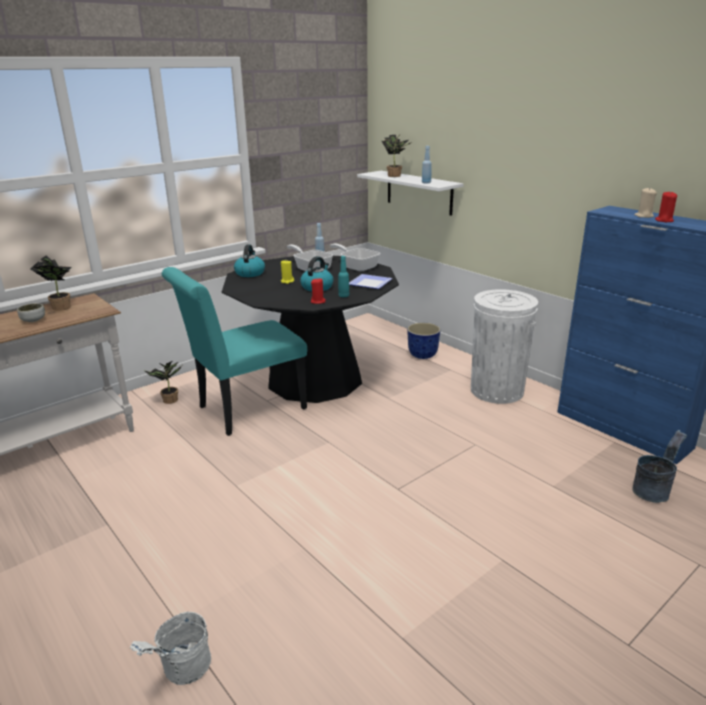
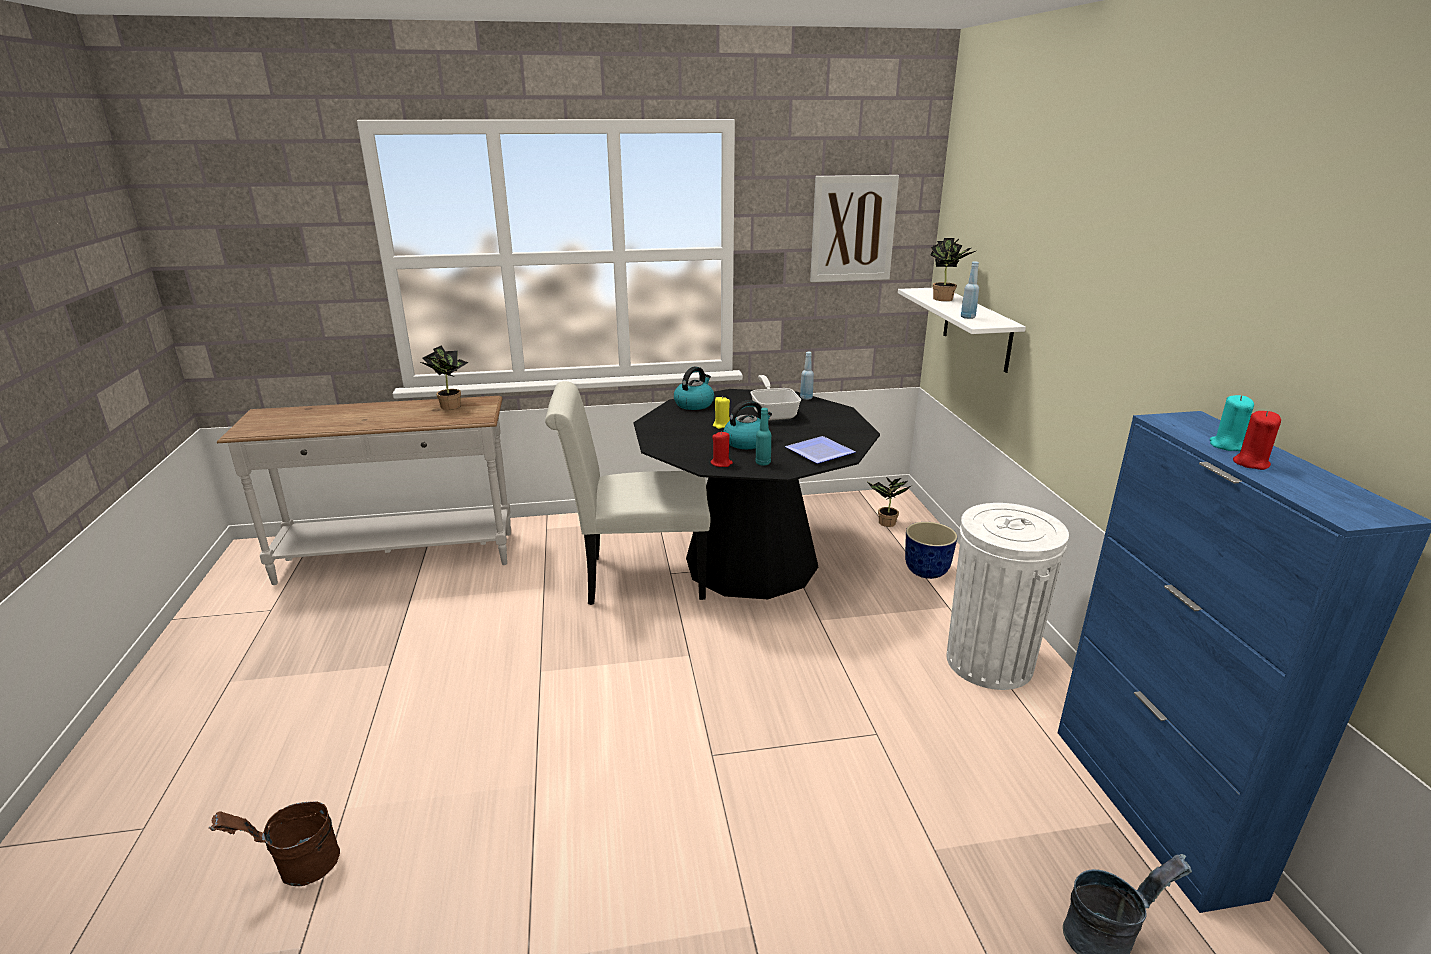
camera: 30 degrees right, 0 degrees up
(33, 320) = (410, 415): bowl -> none
(168, 401) = (569, 540): potted plant -> potted plant (885, 523)
(181, 671) = (297, 868): white bucket -> brown bucket
(245, 410) = (636, 578): turquoise chair -> white chair
(320, 135) = (853, 229): none -> picture
(357, 267) = (835, 423): frying pan -> none
(643, 216) = (1226, 445): beige candle -> turquoise candle

